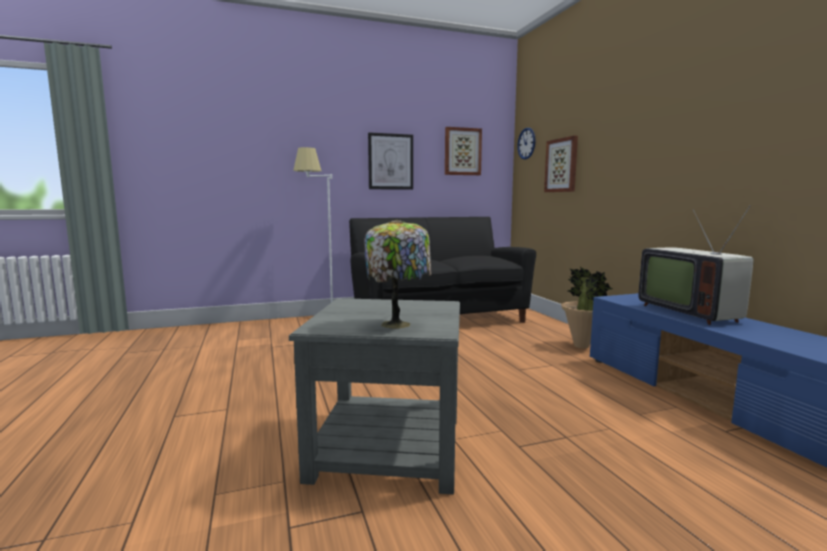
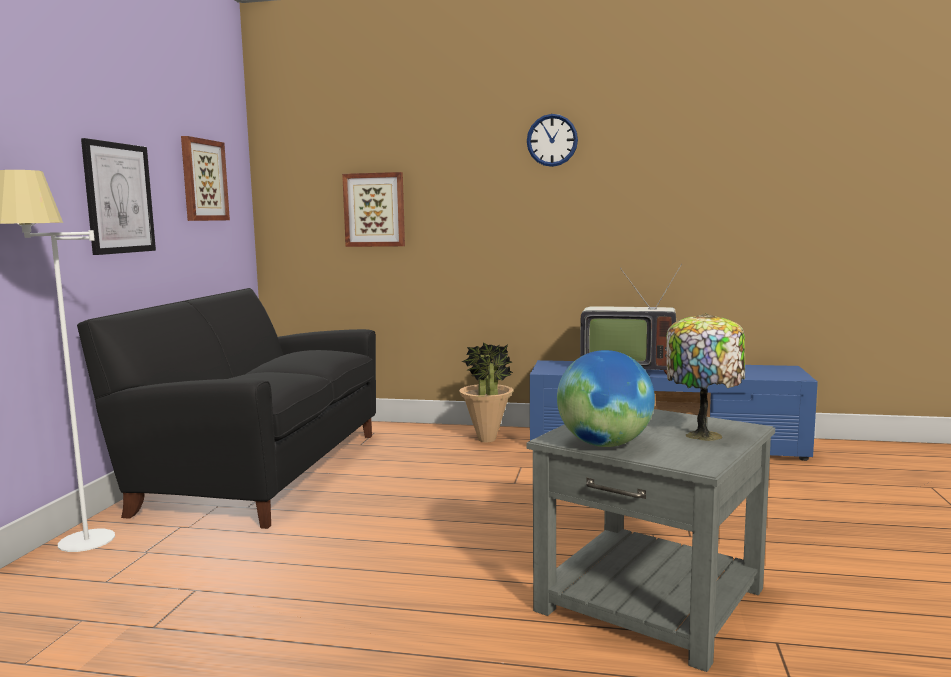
camera: 60 degrees left, 0 degrees up
(343, 308) = (604, 444): none -> globe
(526, 143) = (287, 172): wall clock -> wall clock (552, 140)

